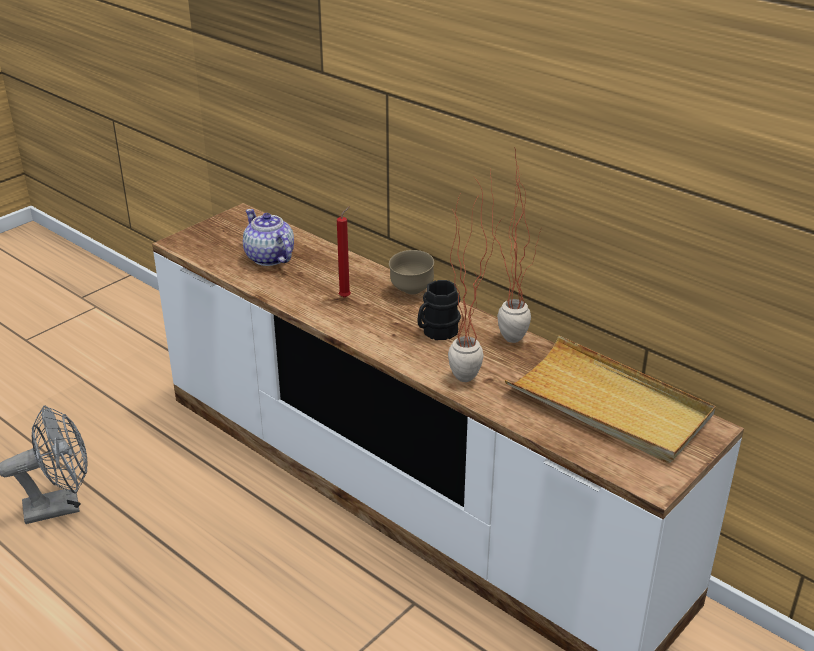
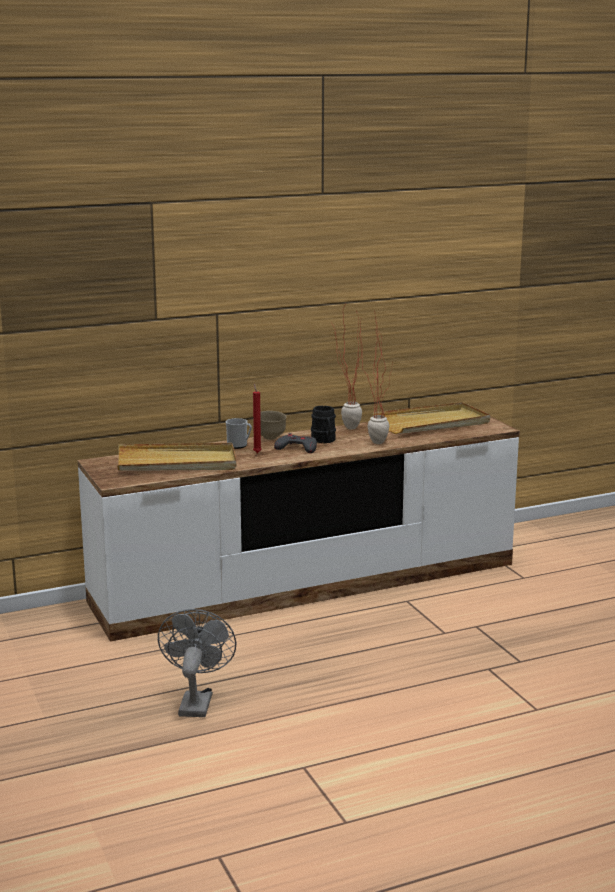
camera: 65 degrees left, 15 degrees down
(269, 258) = (177, 463): teapot -> beige tray
(363, 278) = (239, 445): none -> mug
(386, 320) = (297, 448): none -> grey game controller

